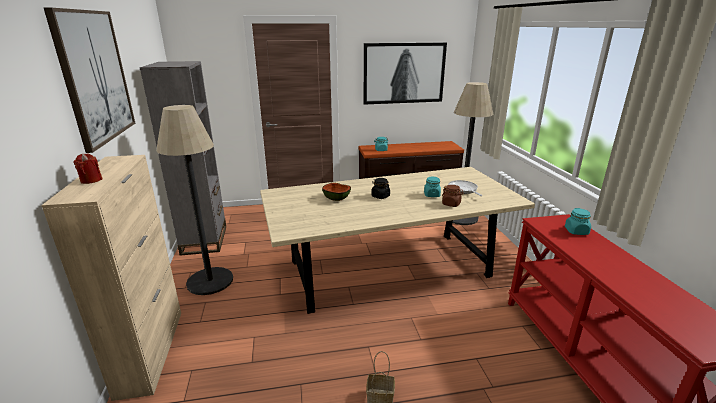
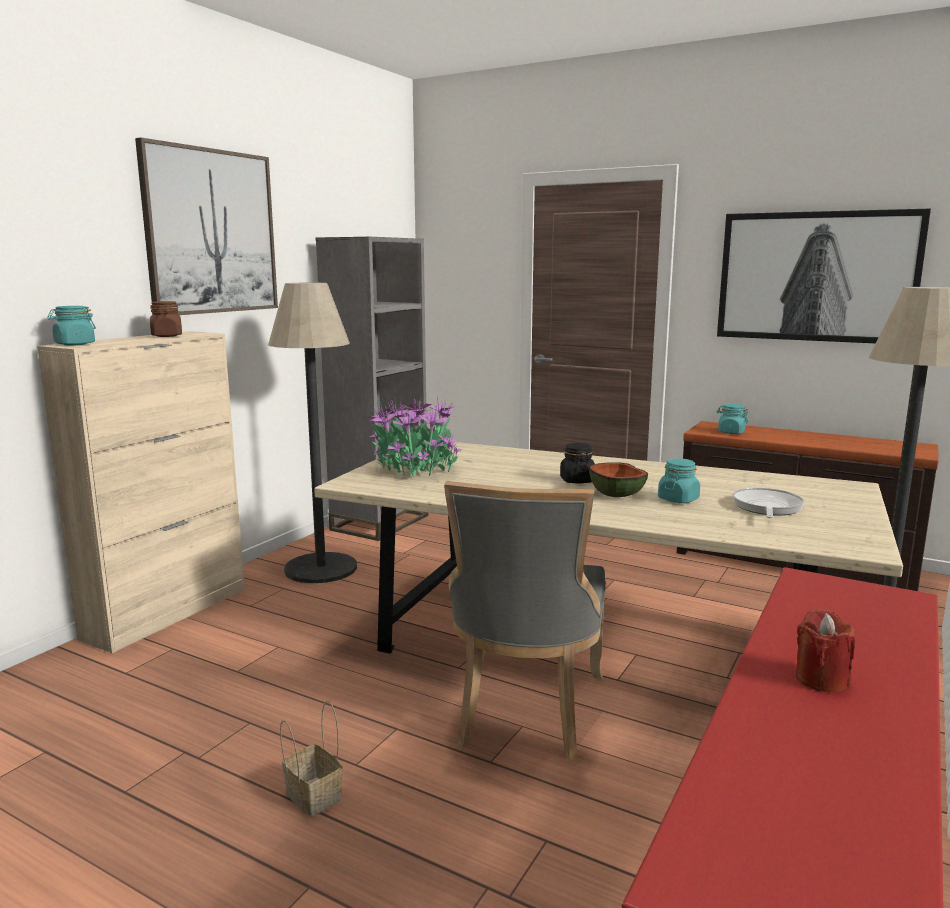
camera: 40 degrees right, 10 degrees down
(91, 180) = (119, 339): red candle -> red candle (821, 679)
(298, 210) = (416, 467): none -> potted plant
(337, 198) = (501, 468): bowl -> bowl (617, 494)
(404, 311) = (526, 712): none -> grey chair
(451, 204) = (688, 518): brown jar -> brown jar (167, 336)
(576, 231) = (874, 620): turquoise jar -> turquoise jar (74, 344)

